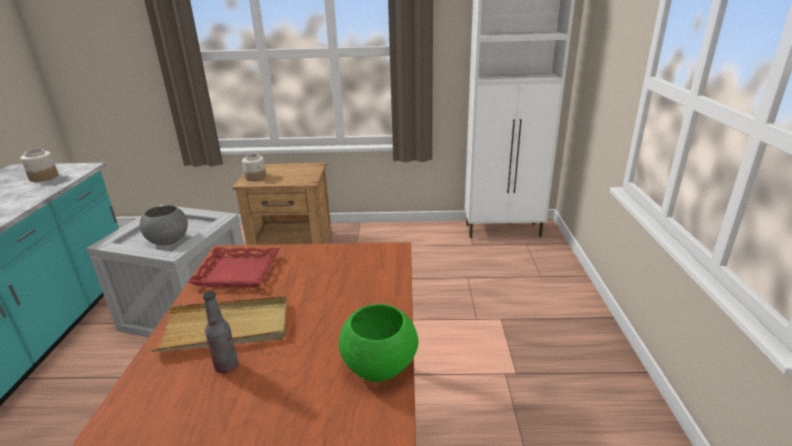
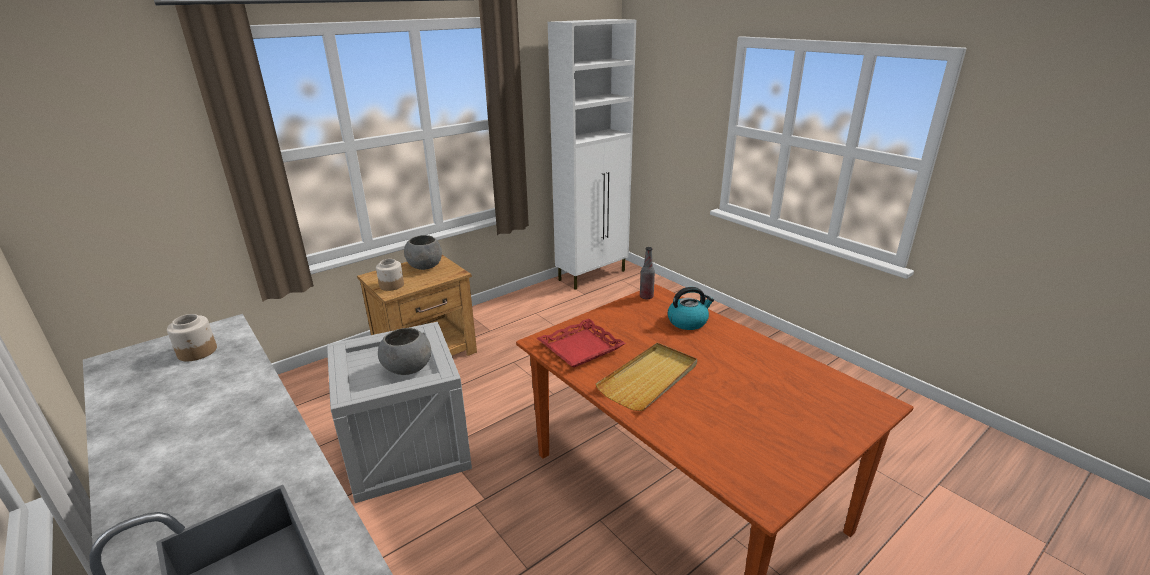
camera: 40 degrees left, 0 degrees up
(226, 367) = (695, 395): bottle -> bottle (646, 297)
(298, 170) = (425, 267): none -> grey bowl
(365, 291) = (688, 321): none -> kettle
(380, 367) = (770, 352): green bowl -> none

